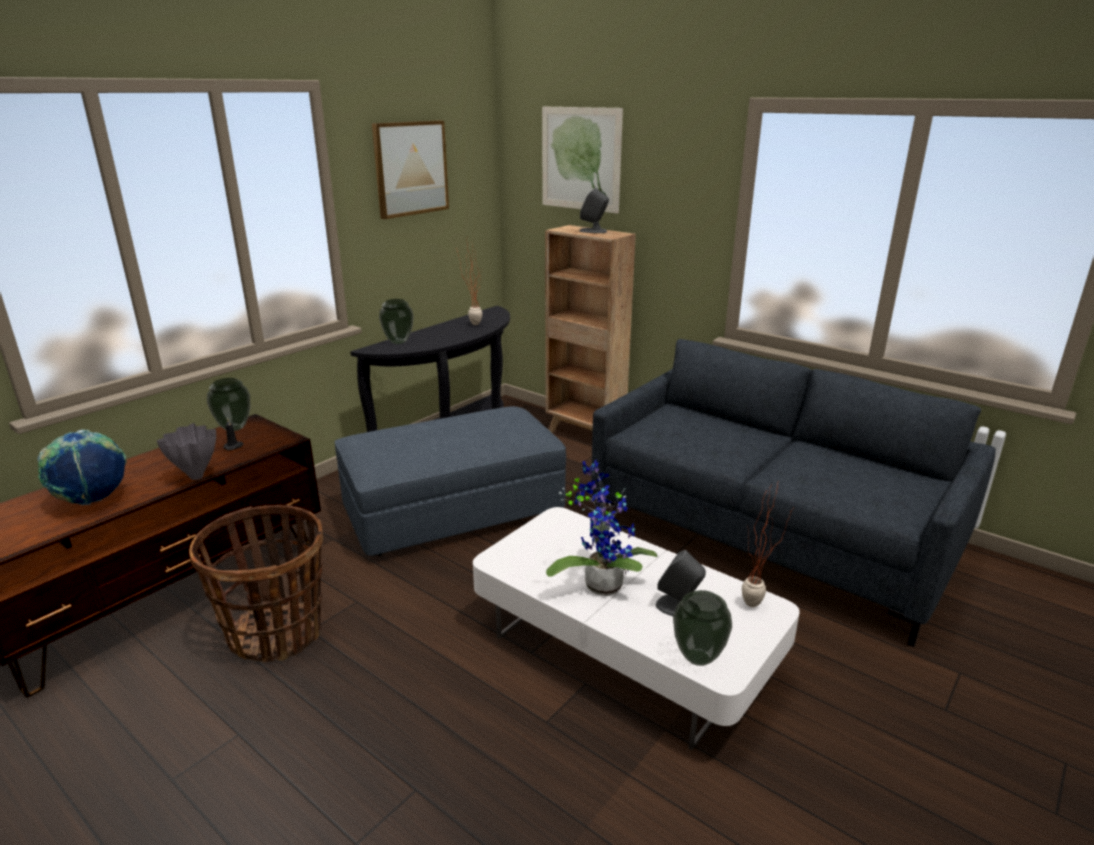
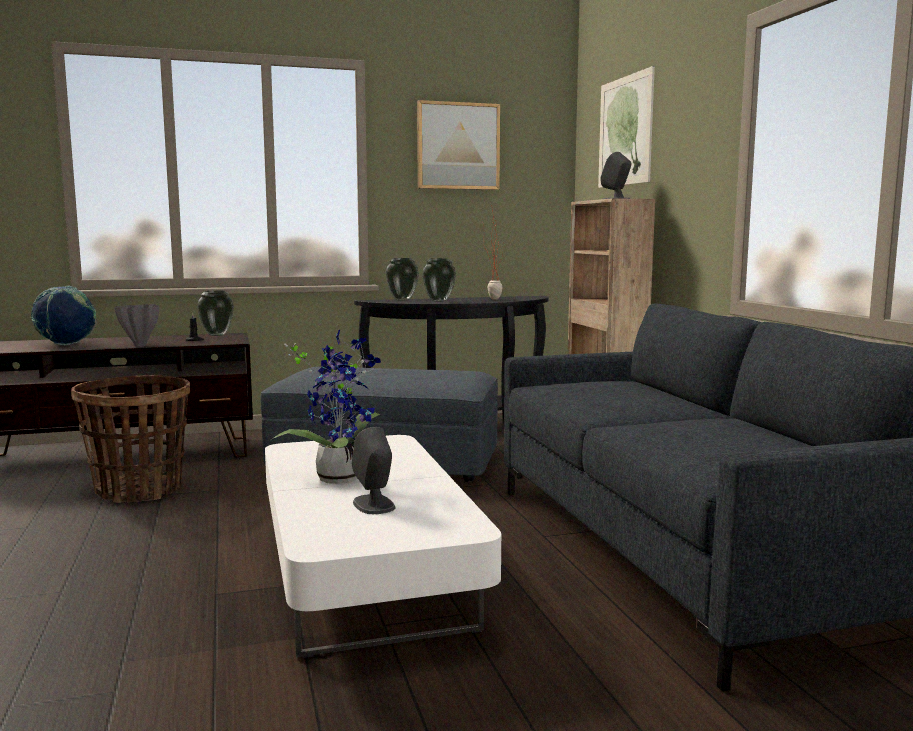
camera: 35 degrees right, 15 degrees down
(697, 657) = (317, 533): vase -> vase (438, 301)
(756, 608) = (449, 525): potted plant -> none

